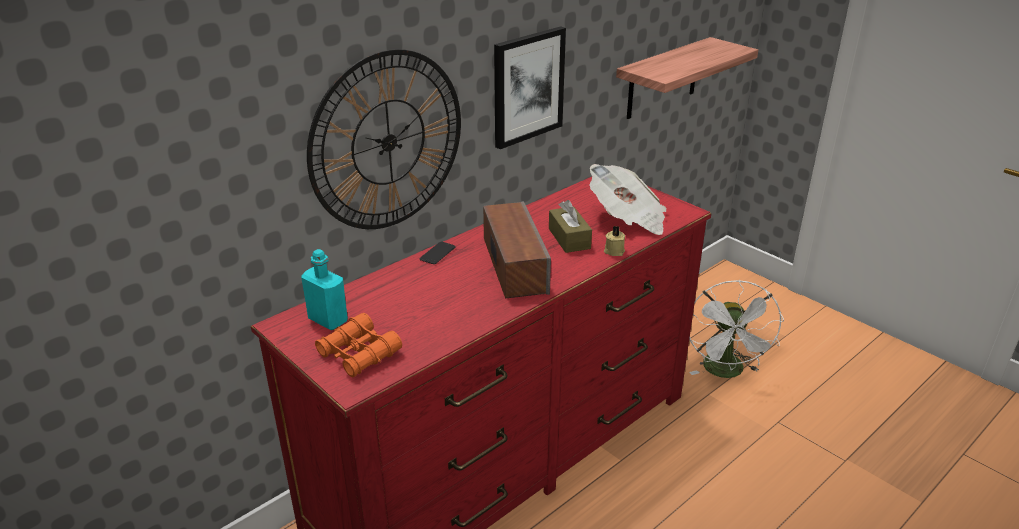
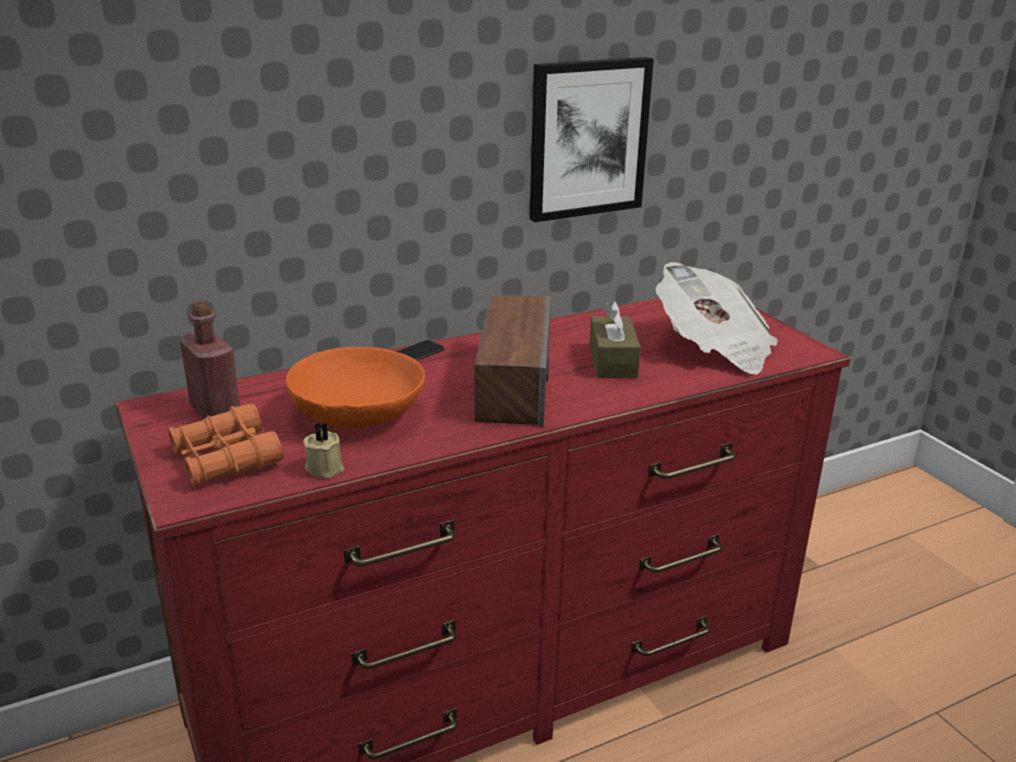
camera: 15 degrees right, 5 degrees down
(328, 320) = (215, 411): turquoise bottle -> red bottle
(388, 142) = (352, 178): wall clock -> none
(426, 305) = (359, 413): none -> orange bowl
(614, 251) = (671, 385): beige candle -> beige candle (325, 467)
(663, 78) = (820, 169): shelf -> none
(726, 372) = (871, 621): white fan -> none

